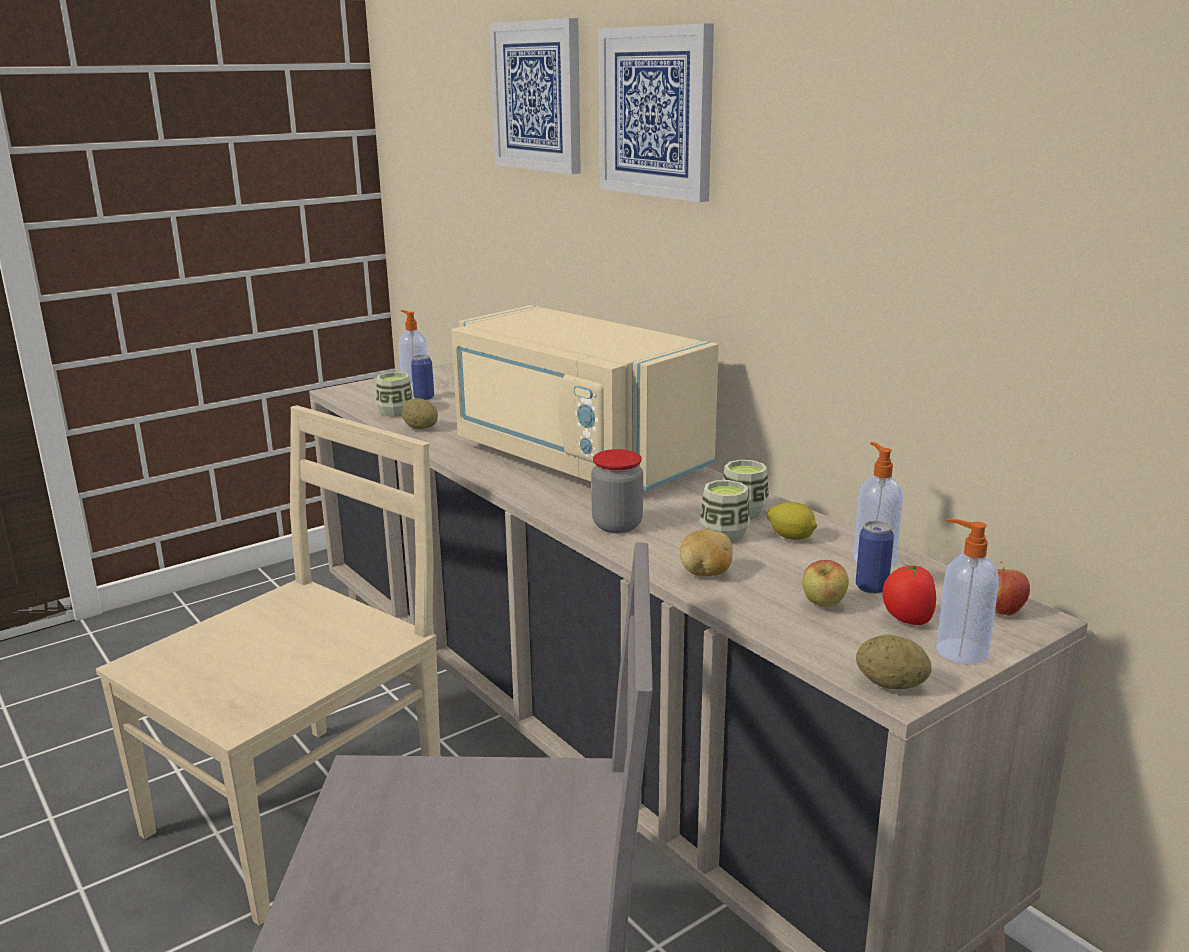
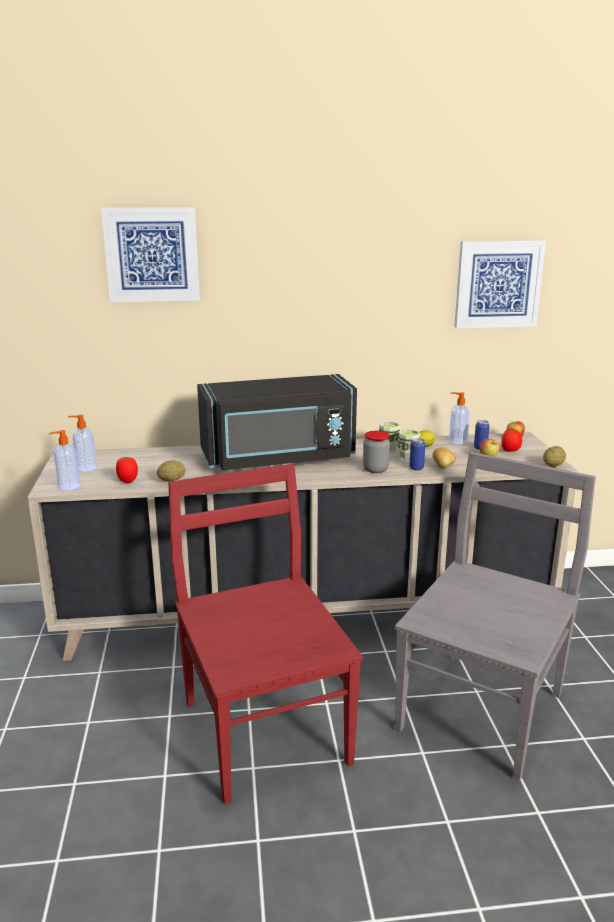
camera: 60 degrees left, 0 degrees up
(301, 811) = (264, 728): beige chair -> red chair
(395, 412) = (128, 481): cup -> tomato
(424, 398) = (114, 470): can -> can (416, 468)
(574, 458) = (279, 459): beige microwave -> black microwave
(656, 112) = (271, 259): picture -> picture (498, 284)
(959, 651) = (537, 451): soap dispenser -> soap dispenser (68, 486)

